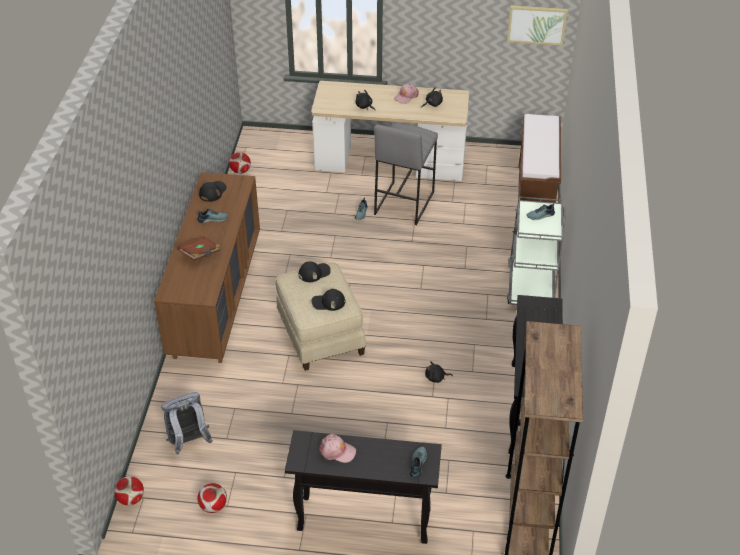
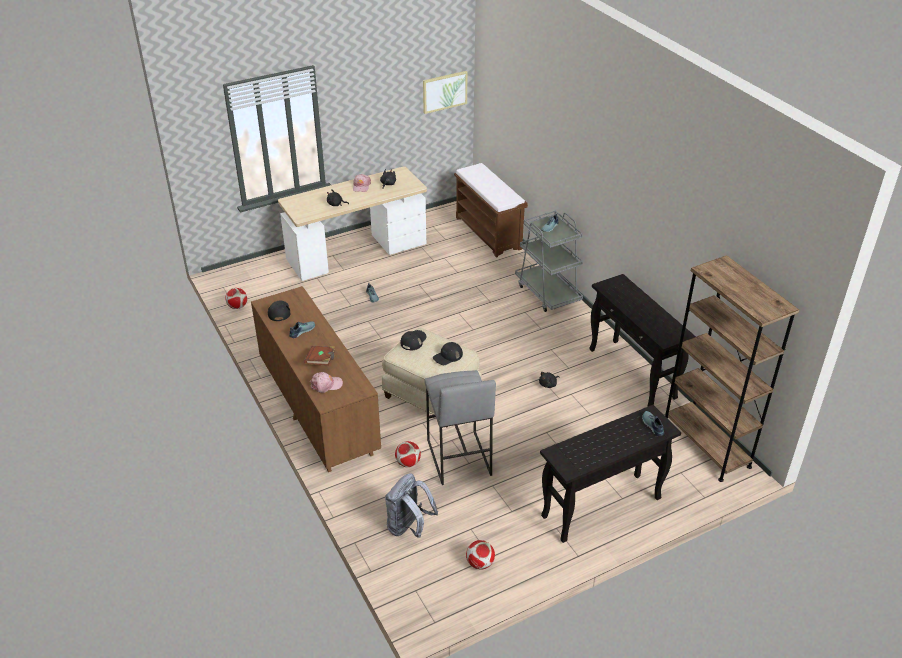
camera: 35 degrees left, 5 degrees down
(131, 499) = (406, 597): football -> football (408, 463)
(337, 451) = (588, 447): pink cap -> pink cap (326, 385)
(403, 202) = (397, 276): grey stool -> grey stool (458, 457)

